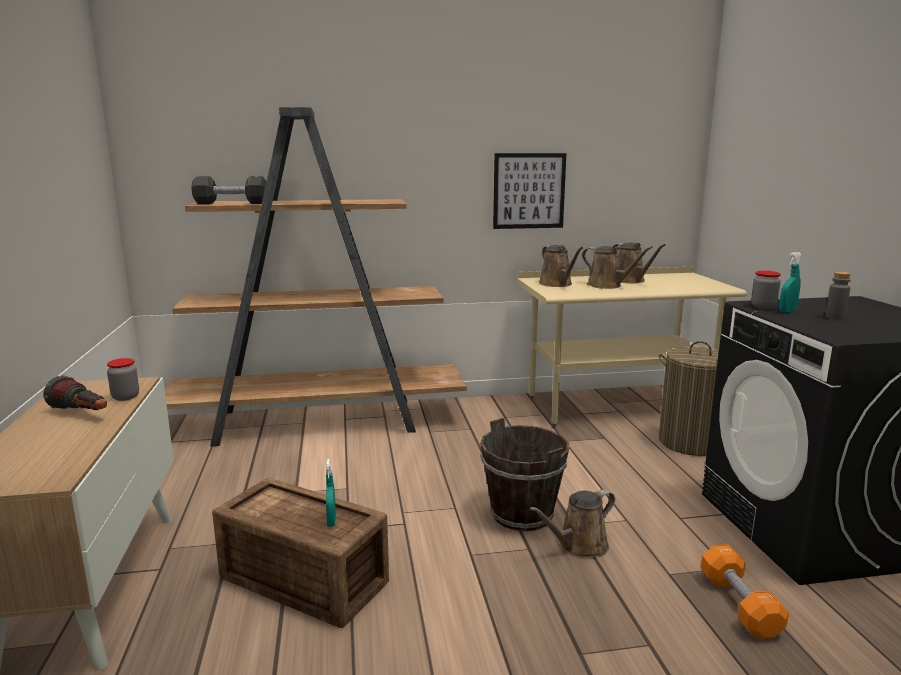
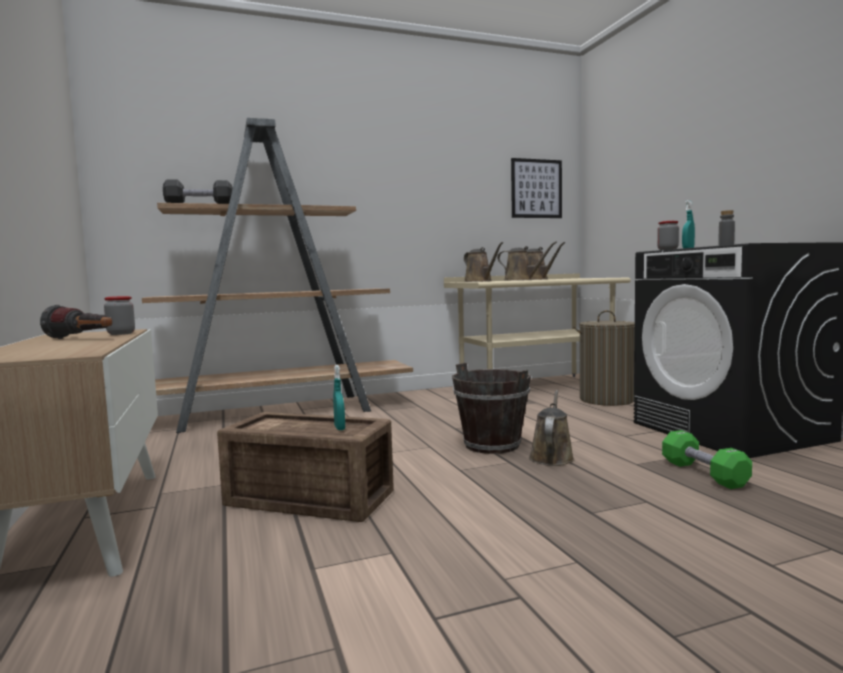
camera: 10 degrees left, 10 degrees down
(529, 191) = (448, 210): picture -> picture (536, 188)
(579, 546) = (551, 457): brown watering can -> brown watering can turned 150 degrees clockwise
(739, 605) = (703, 474): orange dumbbell -> green dumbbell

